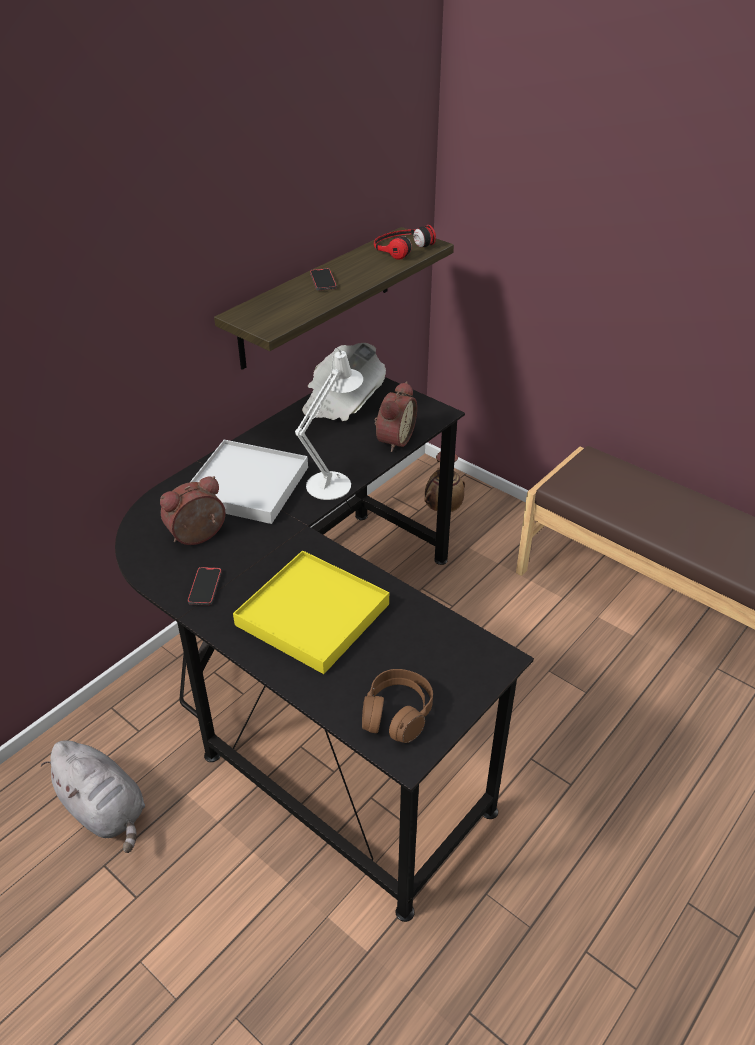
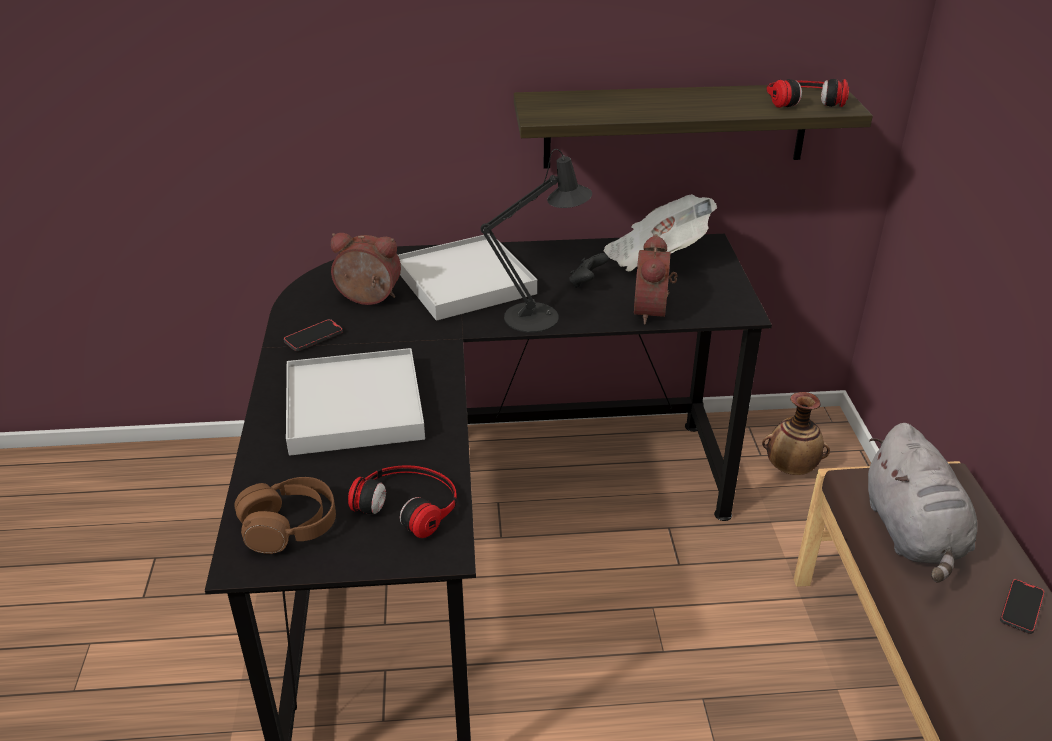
camera: 45 degrees right, 5 degrees down
(105, 809) = (203, 519): grey plush toy -> grey plush toy (913, 534)
(312, 614) = (354, 406): yellow tray -> white tray
(323, 281) = (663, 99): phone -> phone (1021, 608)
(327, 442) = (586, 283): none -> black game controller
(333, 482) = (539, 317): white table lamp -> black table lamp
(393, 439) = (654, 311): alarm clock -> alarm clock turned 120 degrees clockwise
(440, 647) = (409, 503): none -> headphones

